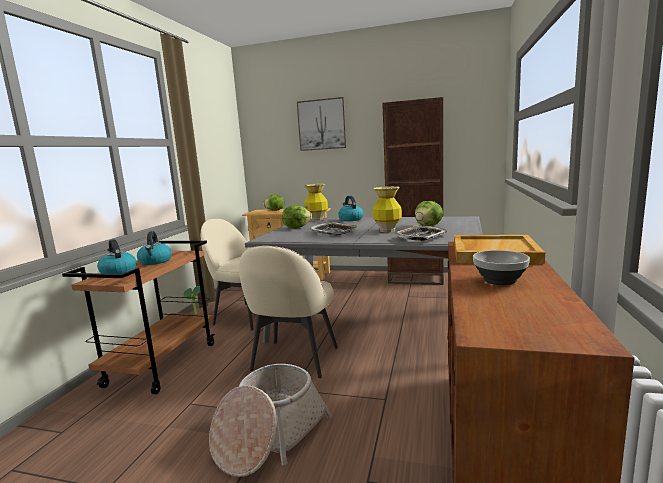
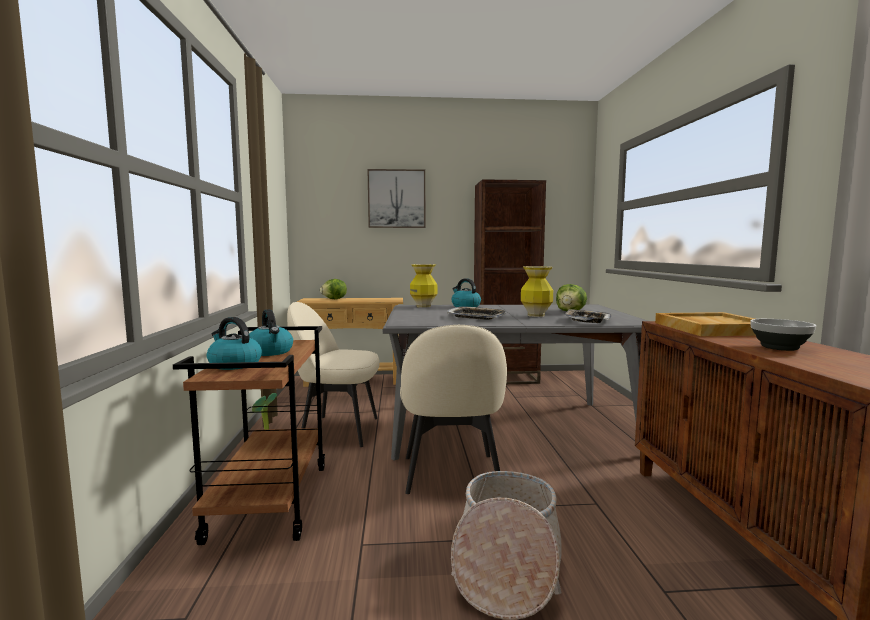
camera: 20 degrees left, 5 degrees down
(297, 228) = (417, 313): lettuce -> none

